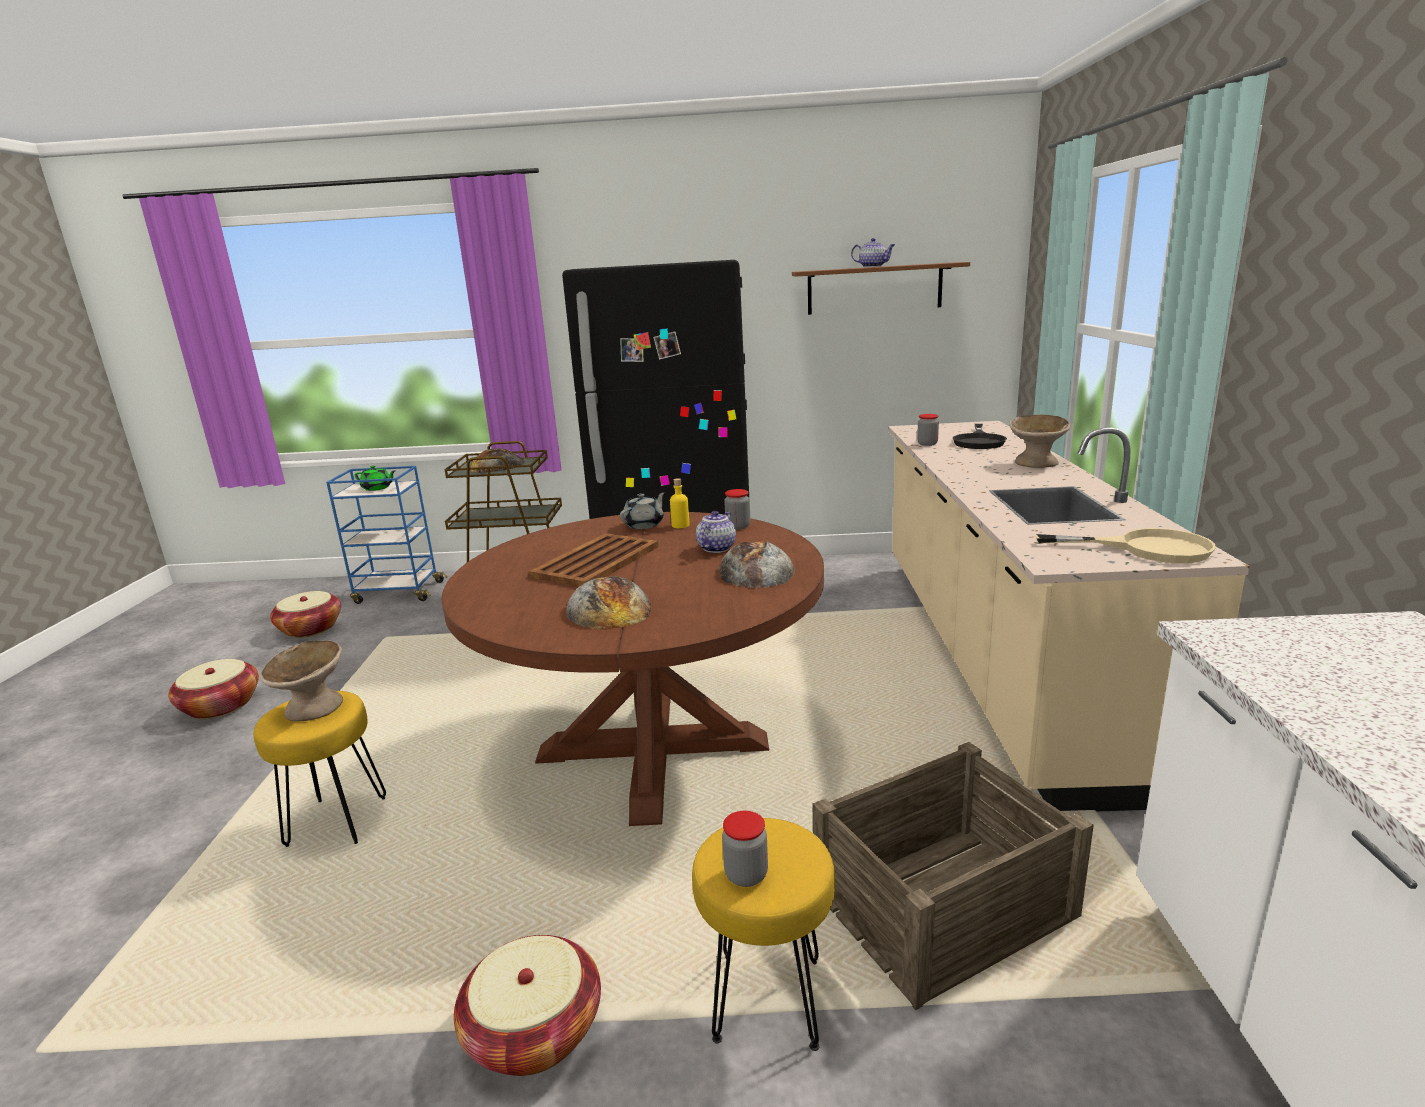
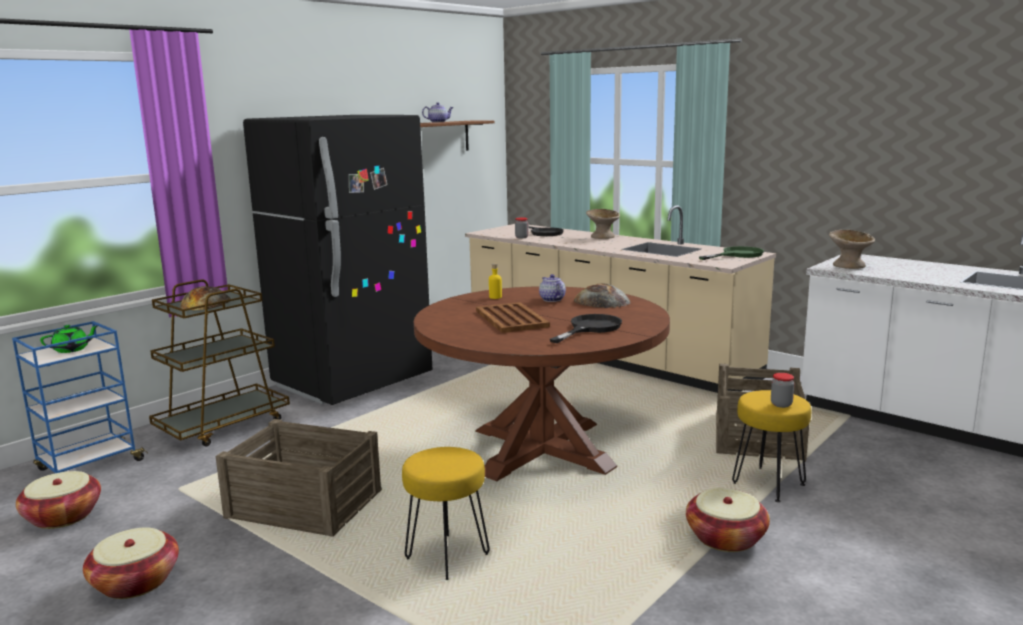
camera: 50 degrees left, 5 degrees down
(314, 707) = (439, 458): beige bowl -> beige bowl (849, 266)
(398, 697) = (304, 505): none -> crate
(609, 608) = (590, 328): bread -> black frying pan
(644, 524) = (472, 301): grey teapot -> none
(738, 526) = (528, 290): jar -> none
(1147, 549) = (737, 255): beige frying pan -> green frying pan

